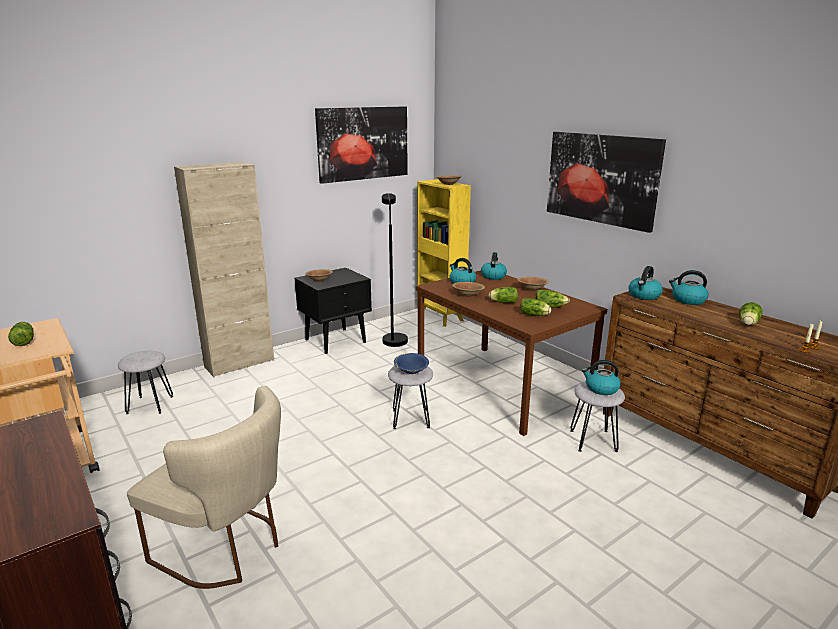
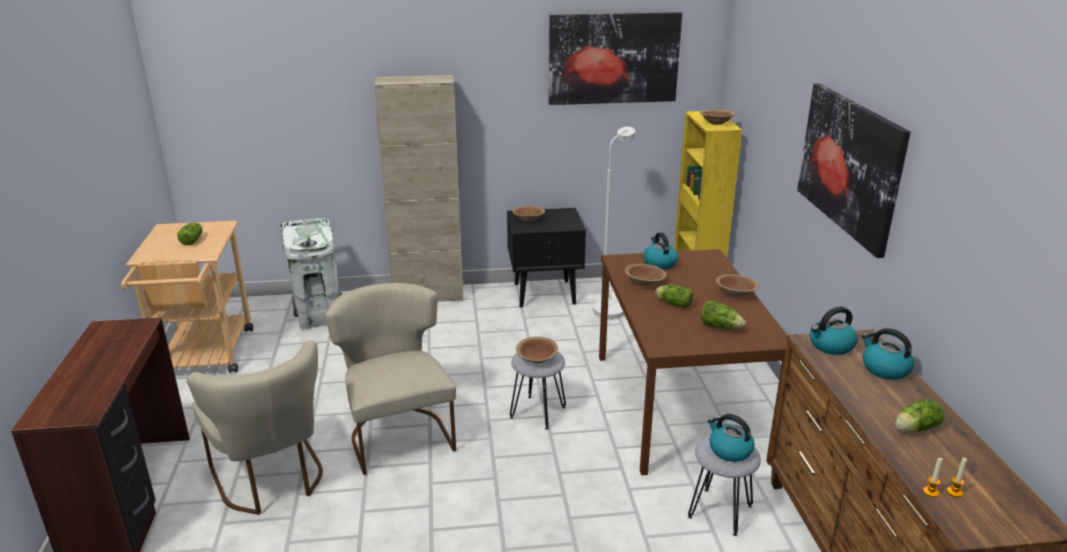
camera: 30 degrees right, 5 degrees up
(150, 404) = (319, 319): grey stool -> white trash can
(312, 469) = (397, 434): none -> beige chair
(393, 338) = (611, 307): black floor lamp -> white floor lamp
(411, 371) = (537, 358): blue bowl -> brown bowl
(493, 276) = (710, 263): kettle -> none
(535, 315) = (688, 332): lettuce -> none

